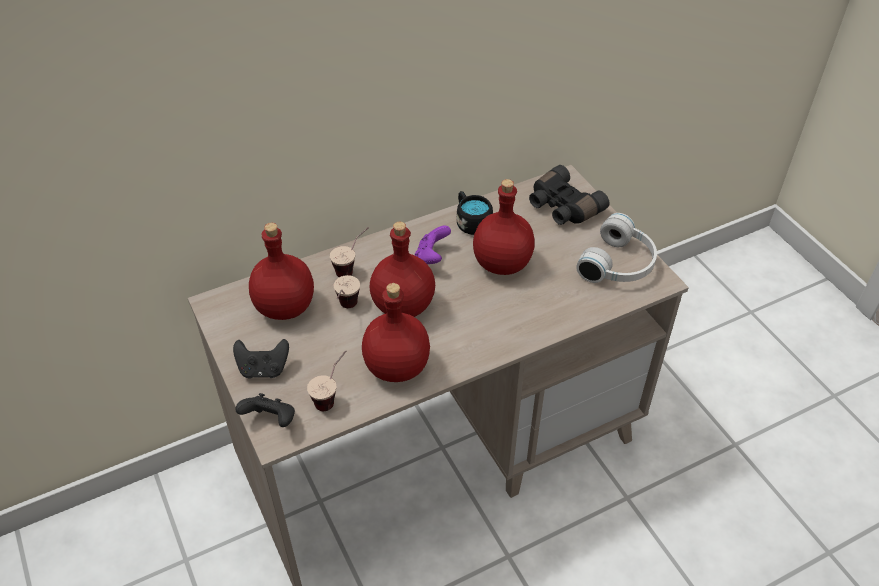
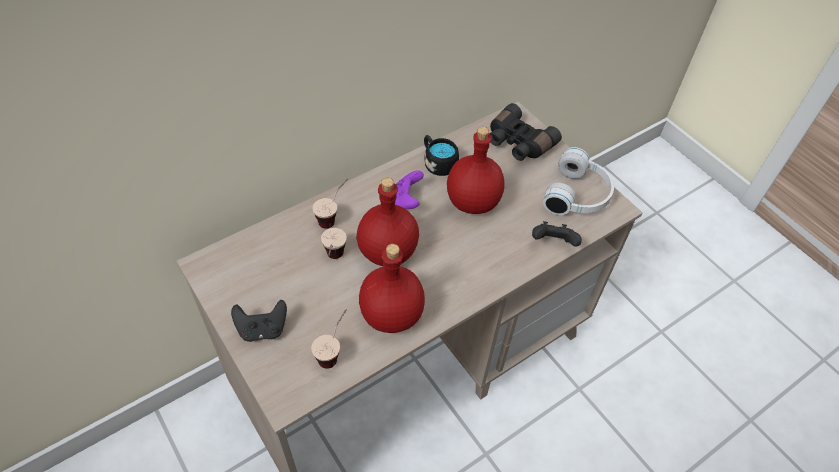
camera: 10 degrees left, 5 degrees up
(271, 420) = (277, 383): black game controller -> black game controller (553, 243)
(286, 307) = (275, 262): red bottle -> none

